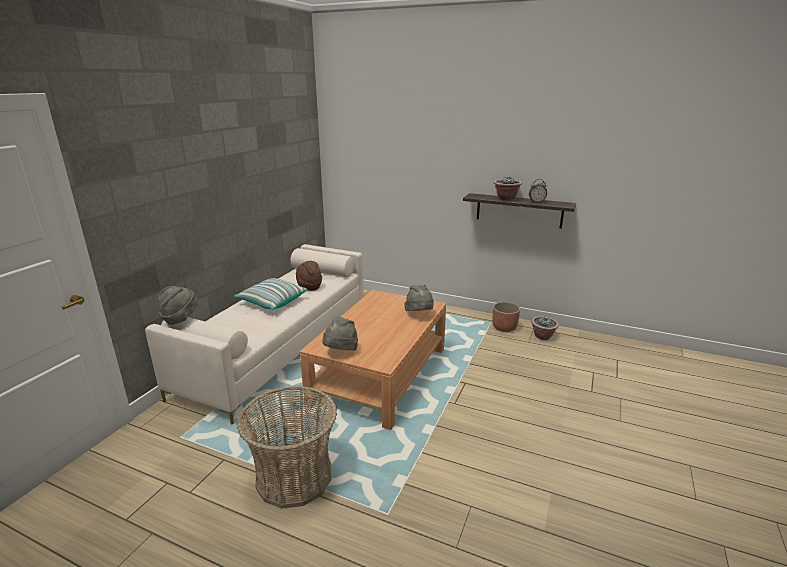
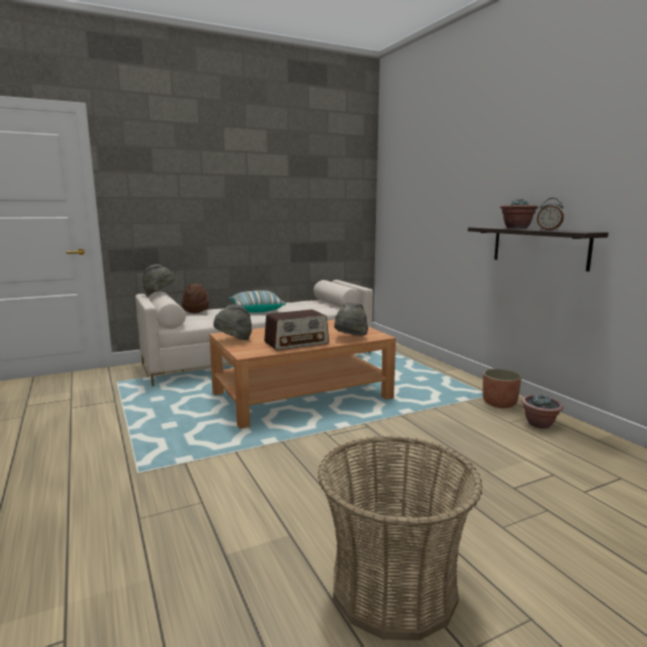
camera: 40 degrees right, 10 degrees down
(294, 477) = (130, 425): basket -> basket (393, 587)
(309, 287) = (301, 308): brown hat -> brown hat (196, 311)
(395, 335) = (297, 343): none -> radio

